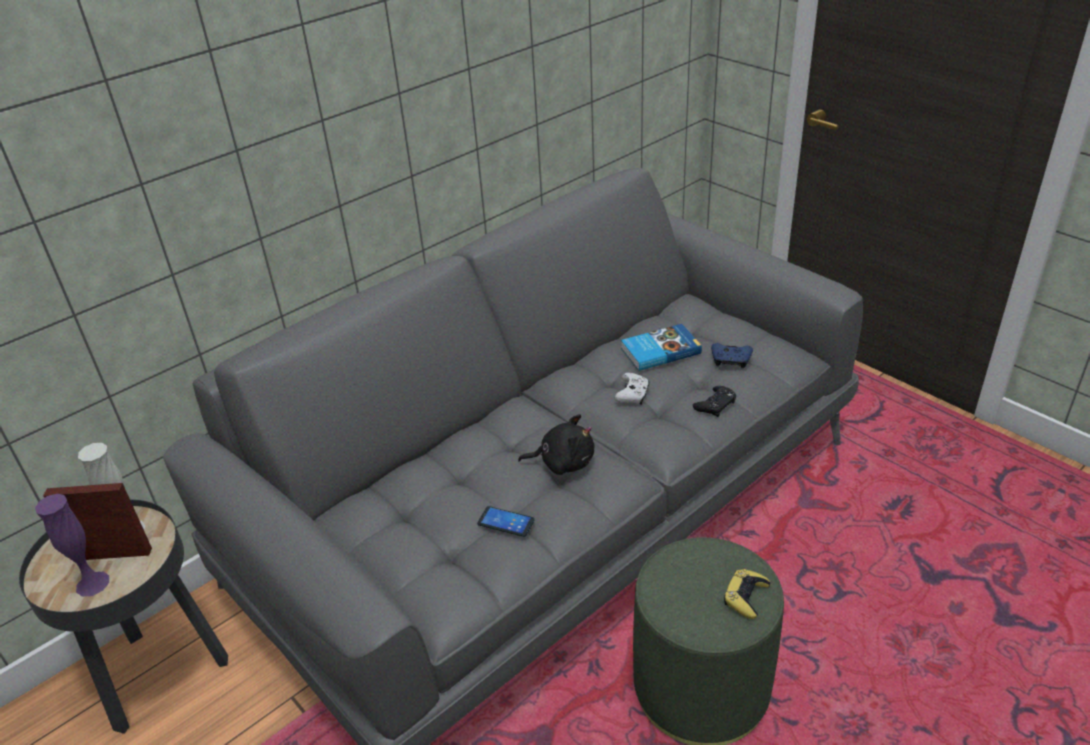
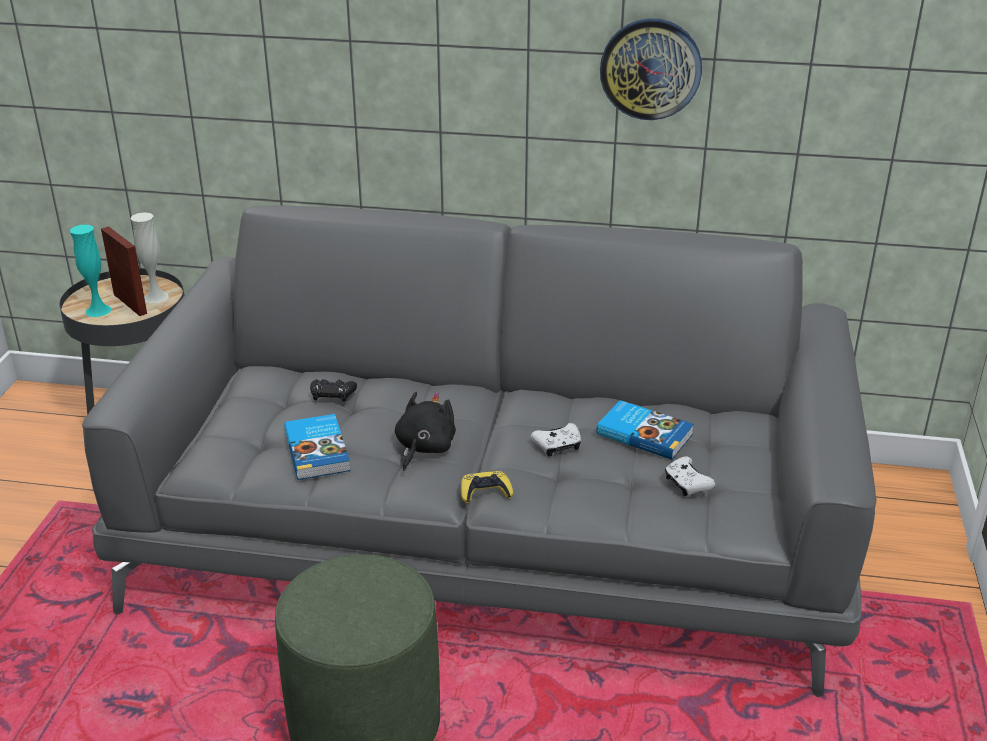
camera: 50 degrees right, 5 degrees down
(92, 583) = (98, 310): purple vase -> turquoise vase
(495, 72) = (650, 69): none -> wall clock
(506, 522) = (318, 450): phone -> book
(563, 462) = (424, 448): black plush toy -> black plush toy turned 120 degrees counterclockwise
(715, 404) = (603, 501): black game controller -> black game controller (332, 393)
(730, 360) = (687, 484): blue game controller -> white game controller
(746, 597) = (363, 630): yellow game controller -> yellow game controller (485, 492)

